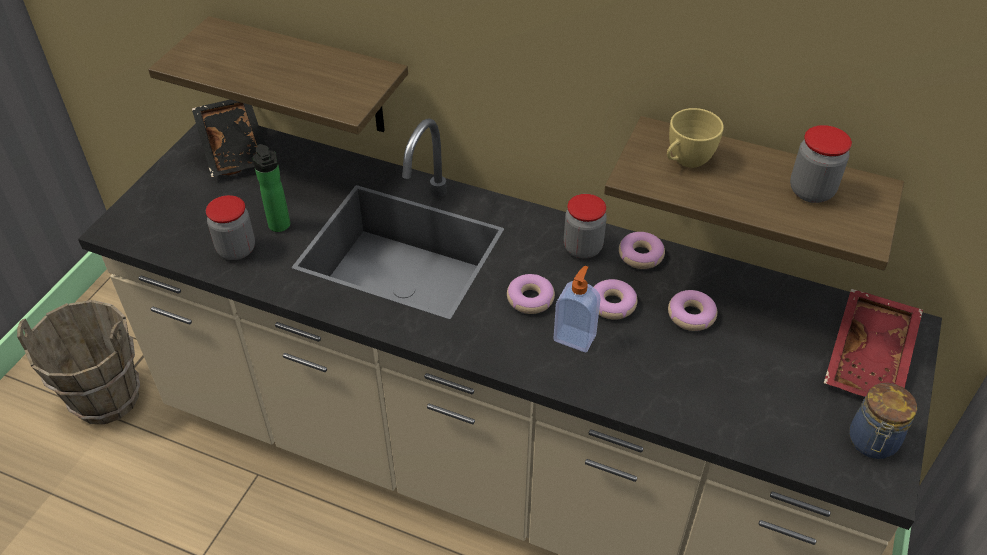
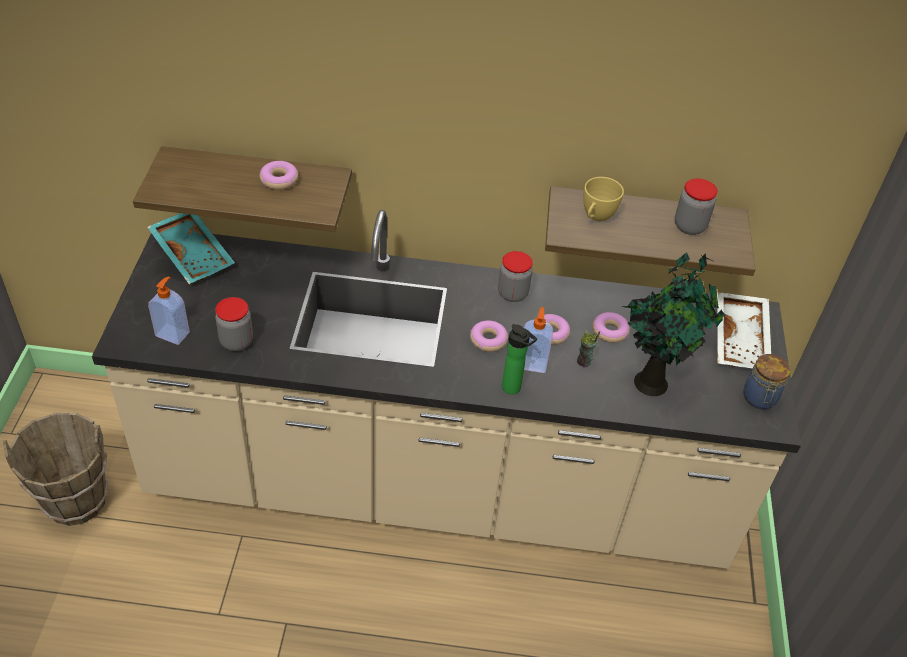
camera: 20 degrees left, 0 degrees up
(173, 229) = (173, 333): none -> soap dispenser
(235, 146) = (194, 254): black tray -> turquoise tray
(280, 227) = (265, 317): bottle -> bottle (513, 389)
(640, 255) = (557, 292): donut -> donut (279, 180)
(643, 348) = (584, 362): none -> cup
(726, 389) = (652, 380): none -> potted plant
(871, 358) = (742, 340): red tray -> white tray

